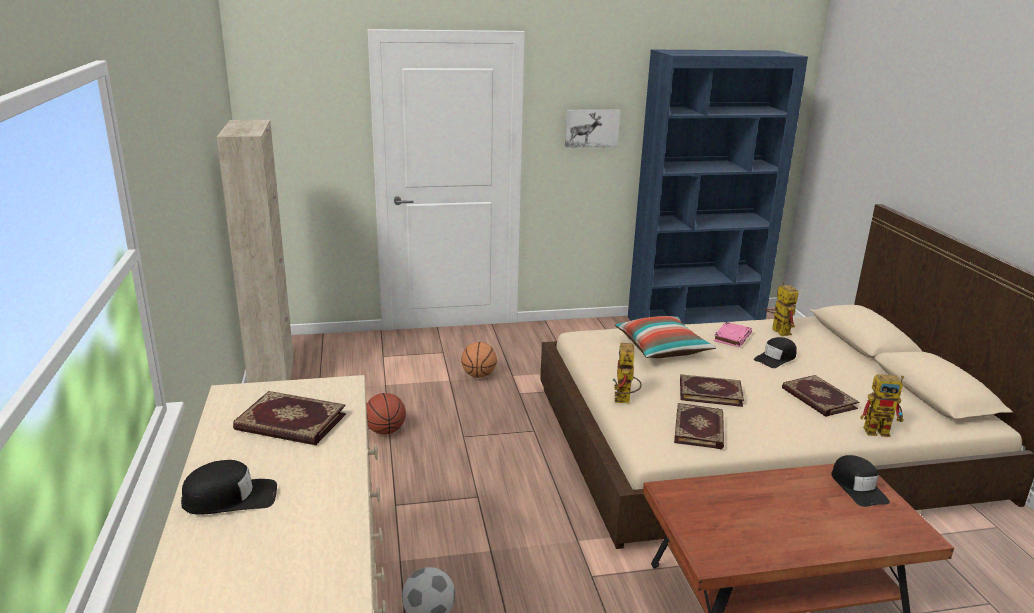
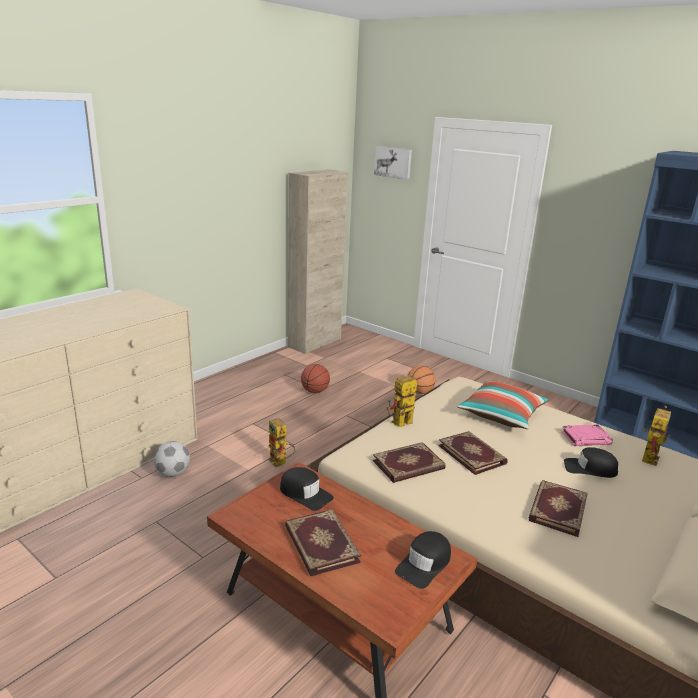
camera: 50 degrees right, 0 degrees up
(230, 498) = (37, 320): black cap -> black cap (305, 493)
(290, 423) = (117, 310): book -> book (320, 545)
(591, 128) = (600, 220): picture -> picture (393, 162)
(881, 431) = (559, 561): toy robot -> toy robot (280, 463)

